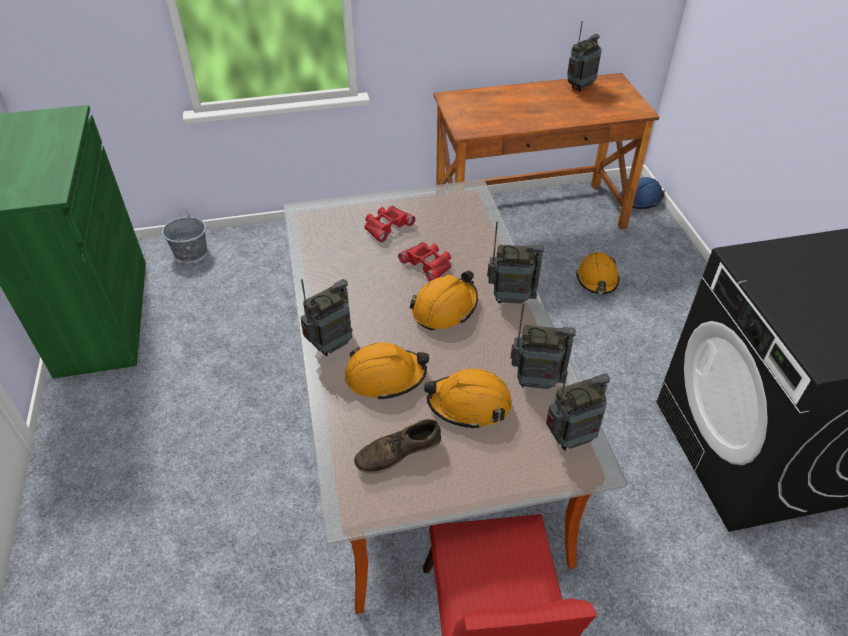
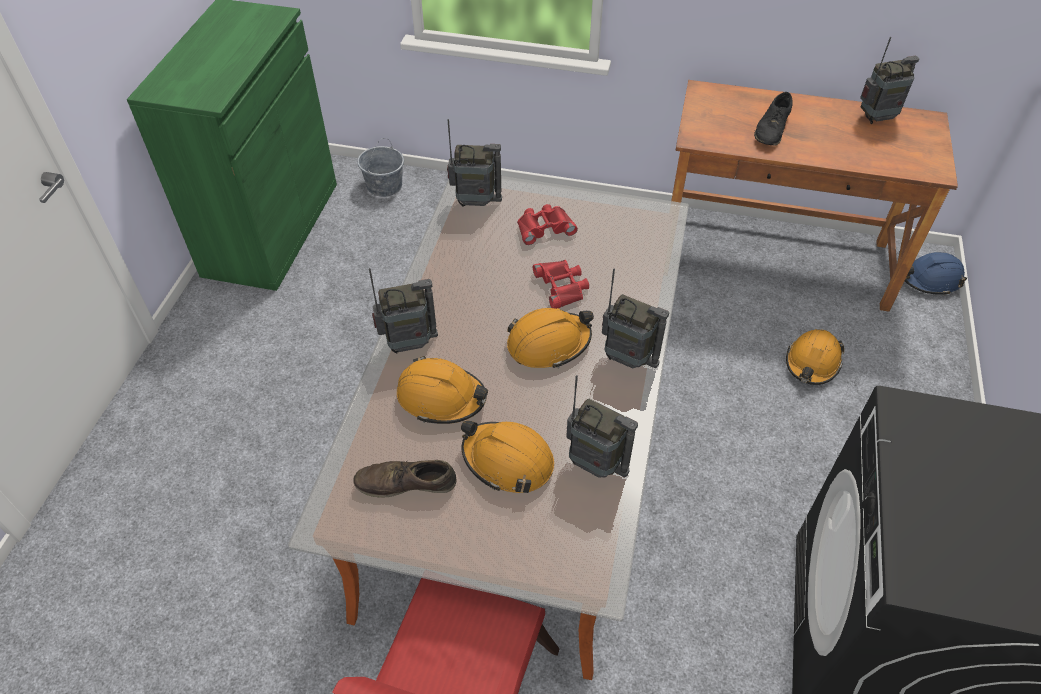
camera: 25 degrees right, 5 degrees up
(515, 111) = (772, 129): none -> black shoe
(571, 438) = (592, 543): radio -> radio (475, 202)

